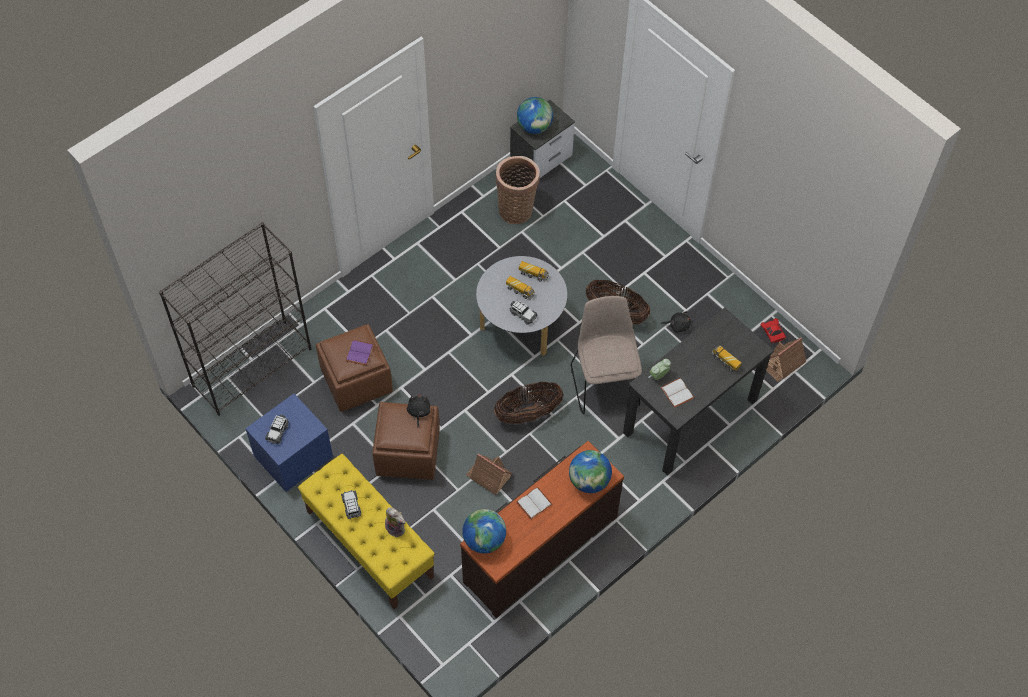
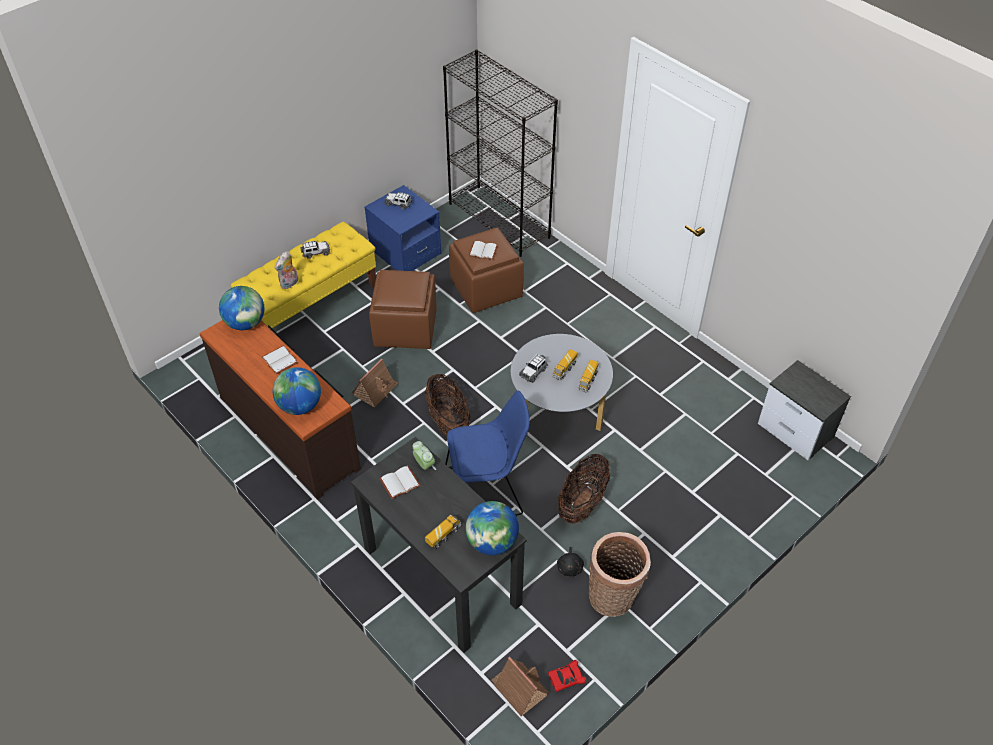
camera: 90 degrees right, 10 degrees down
(360, 353) = (482, 252): purple book -> white book
(418, 412) = (415, 295): black plush toy -> none
(517, 208) = (716, 409): basket -> basket (614, 598)
(534, 127) = (803, 382): globe -> globe (492, 542)
(605, 383) = (487, 490): beige chair -> blue chair

